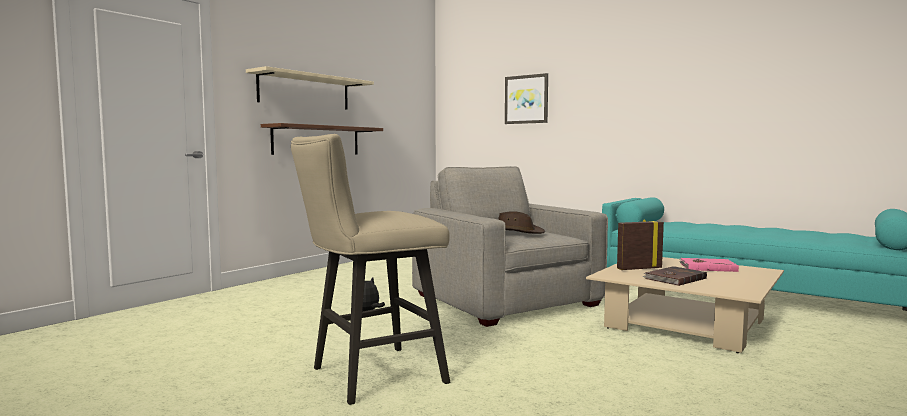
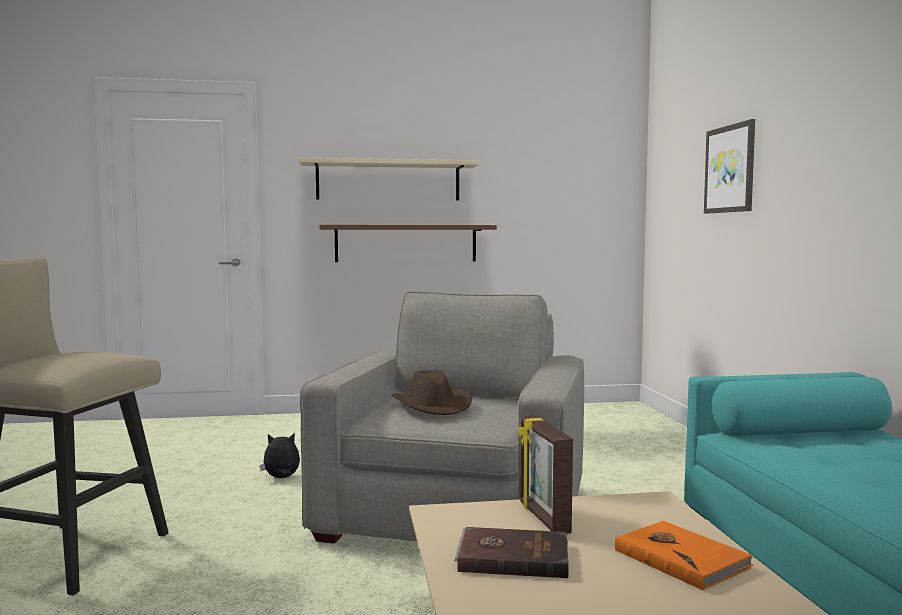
camera: 45 degrees right, 0 degrees up
(639, 268) = (542, 518): picture frame -> picture frame turned 135 degrees counterclockwise
(707, 267) = (681, 558): pink book -> orange book

